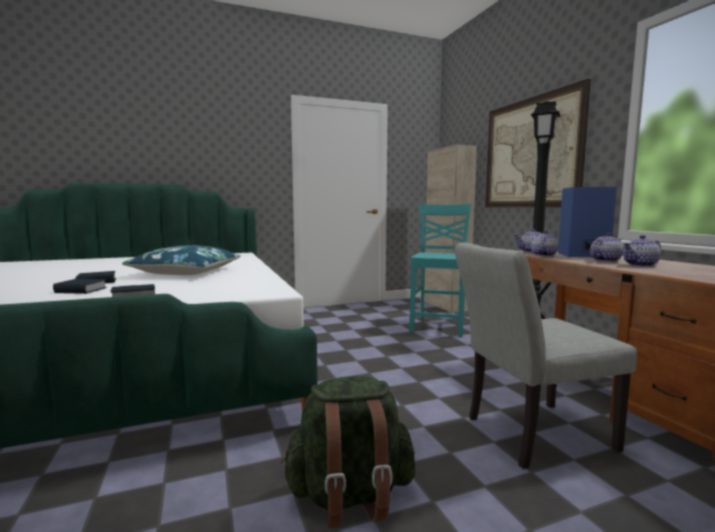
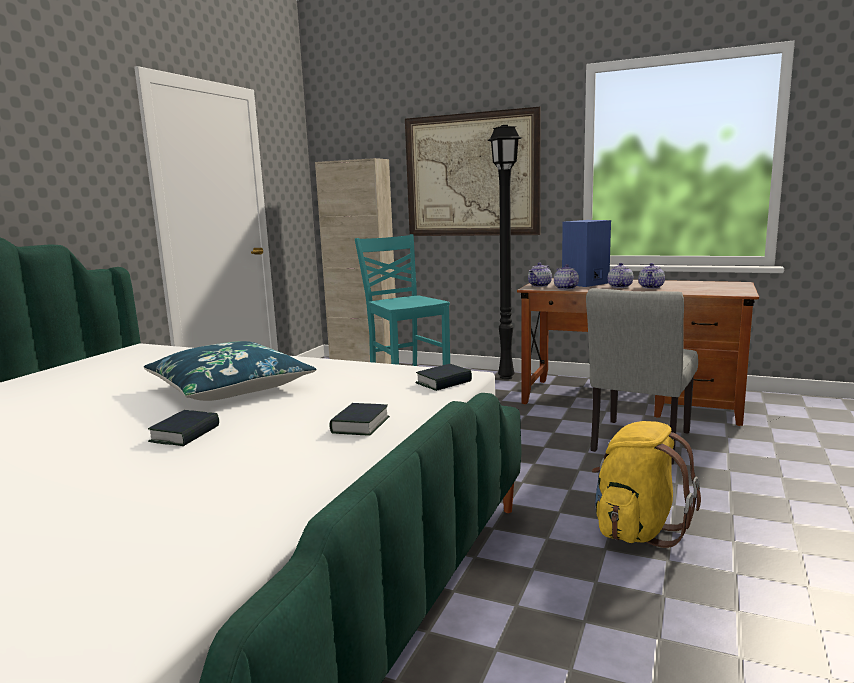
camera: 45 degrees left, 5 degrees up
(81, 290) = (240, 446): book -> book (444, 382)
(350, 496) = (637, 529): green backpack -> yellow backpack

